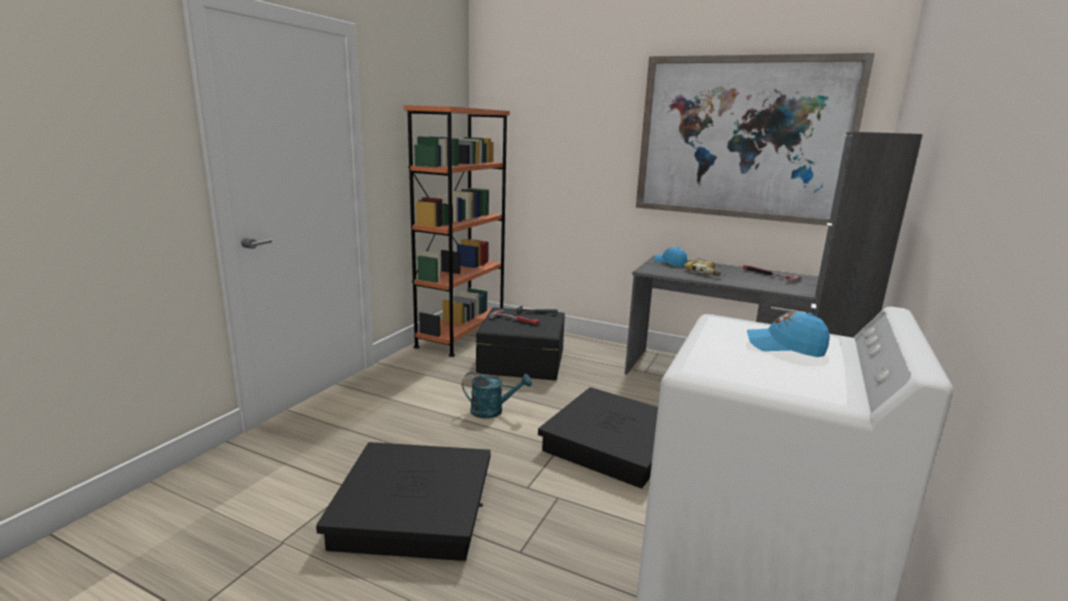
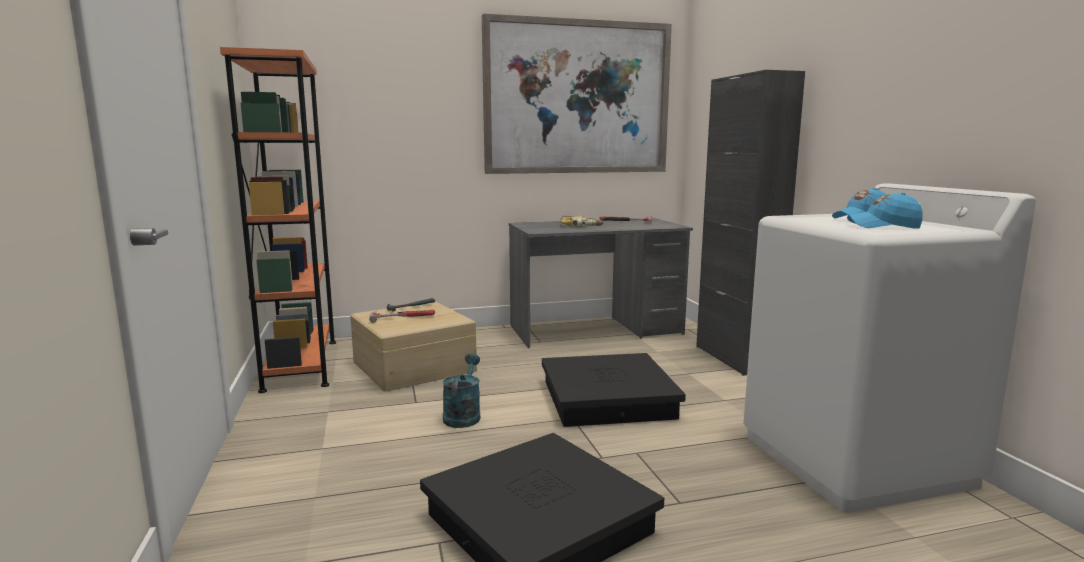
camera: 40 degrees left, 5 degrees down
(493, 411) = (463, 415): turquoise watering can -> turquoise watering can turned 45 degrees counterclockwise
(521, 360) = (412, 366): black storage box -> beige storage box
(670, 263) = (538, 225): blue cap -> blue cap (883, 226)

